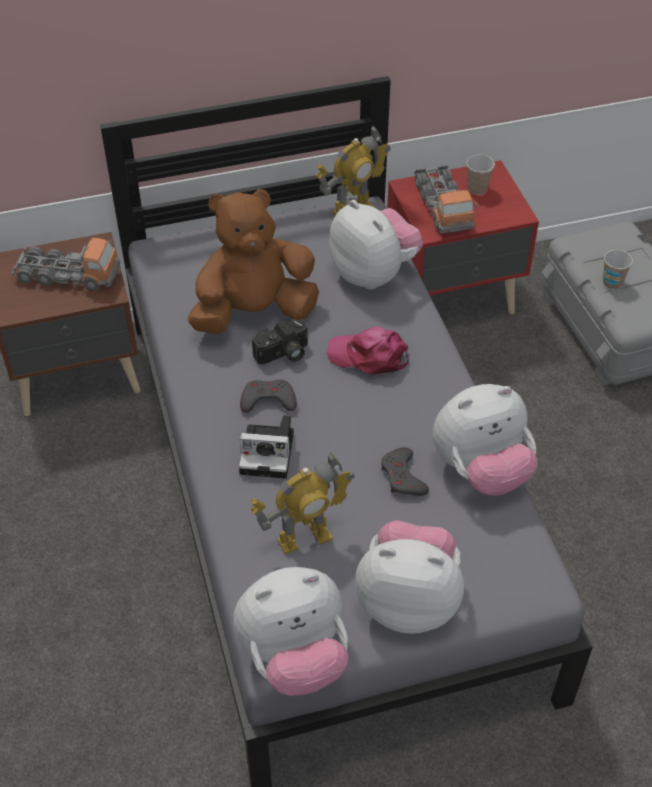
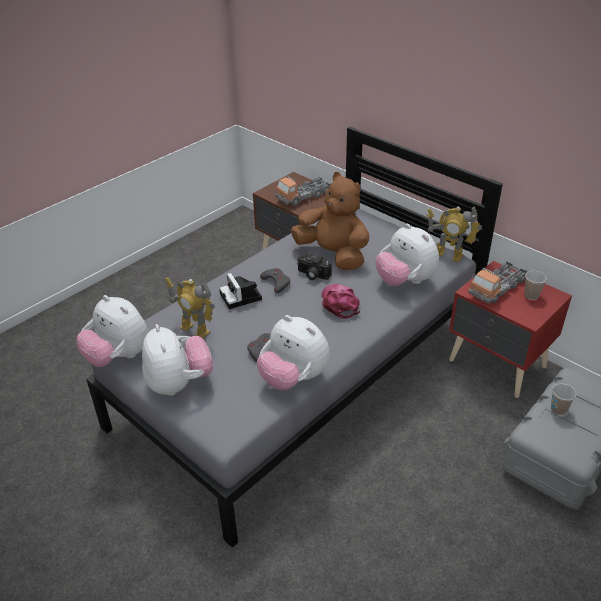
camera: 60 degrees right, 10 degrees down
(68, 275) = (304, 196): toy truck -> toy truck turned 75 degrees clockwise
(373, 274) = (405, 281): plush toy -> plush toy turned 120 degrees clockwise

